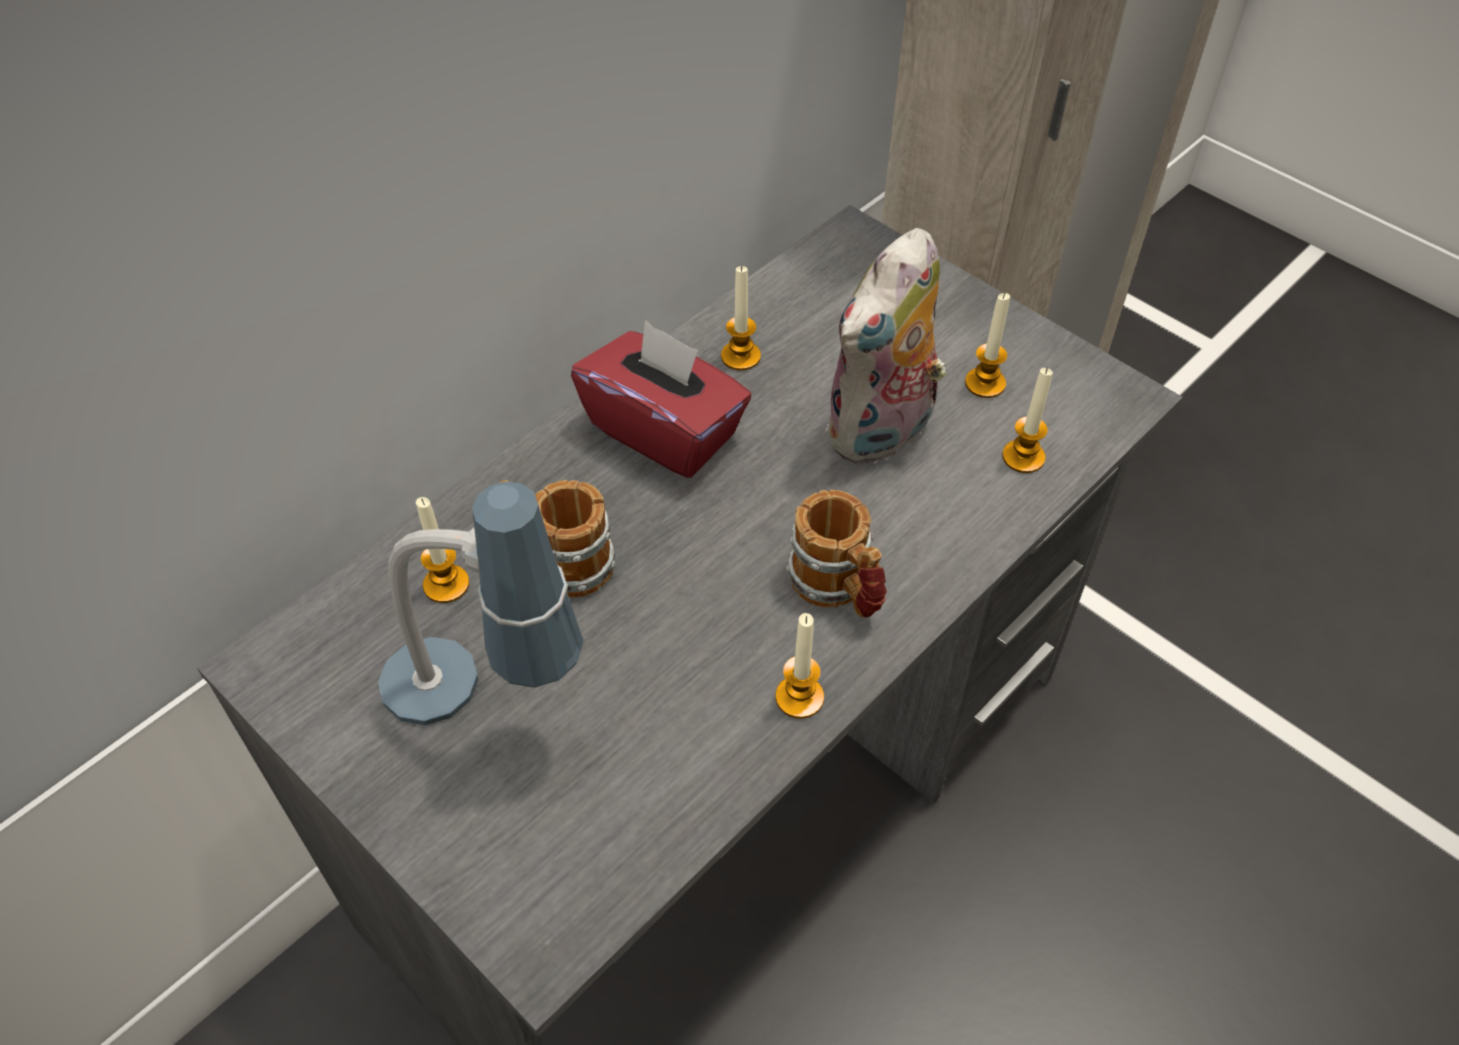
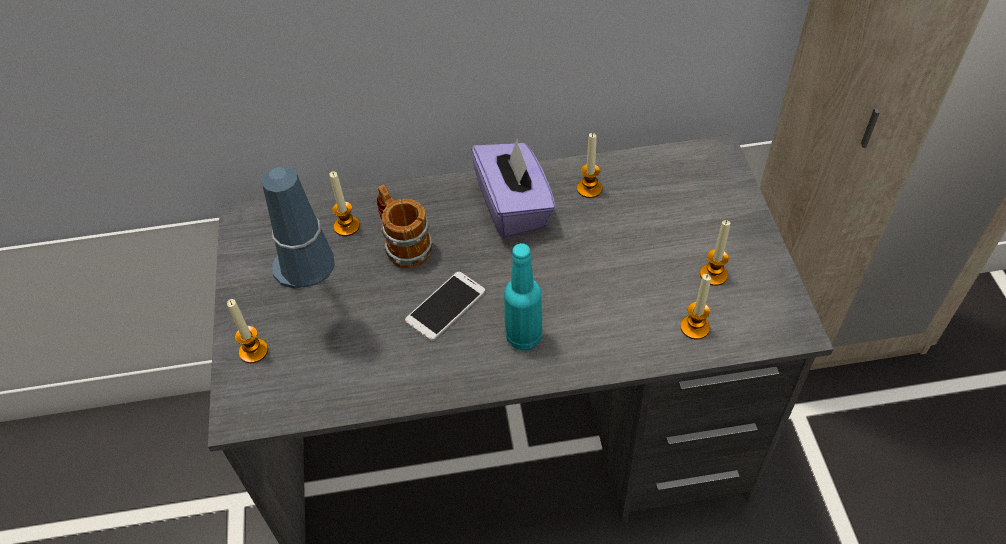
camera: 40 degrees right, 0 degrees up
(665, 430) = (514, 207): red tissue box -> purple tissue box
(698, 611) = (445, 306): none -> phone
(799, 697) = (453, 378): candle -> candle (253, 351)
(838, 589) = (523, 337): mug -> turquoise bottle
(882, 434) = (626, 270): plush toy -> none

